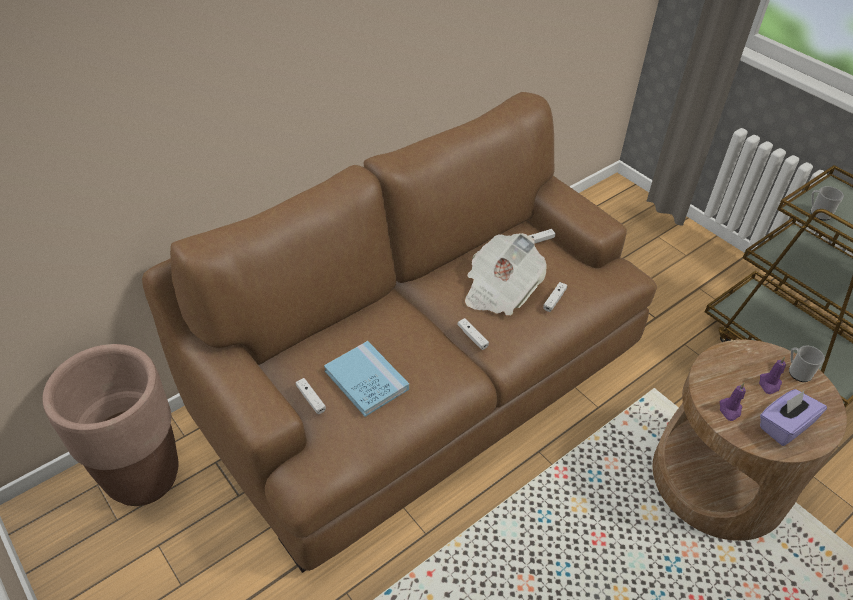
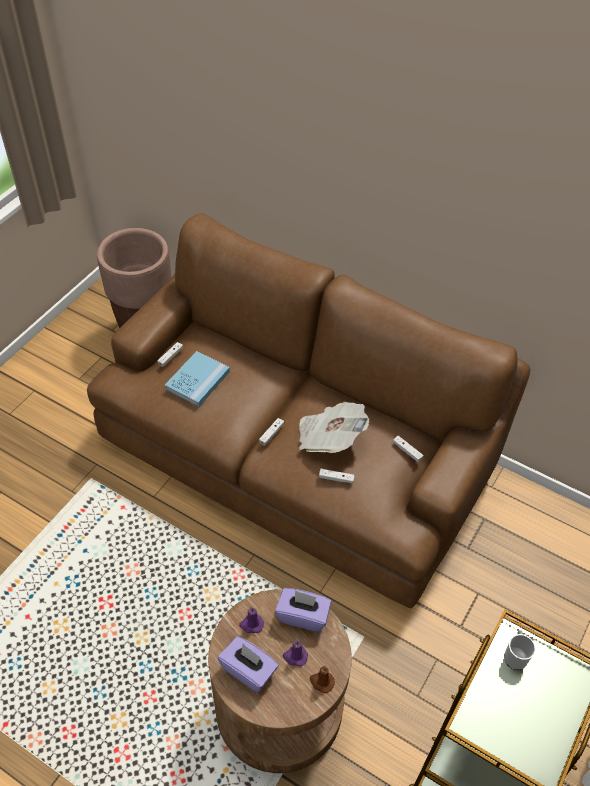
camera: 70 degrees right, 5 degrees up
(723, 366) = (303, 616): none -> purple tissue box
(797, 372) = (321, 682): mug -> brown candle

